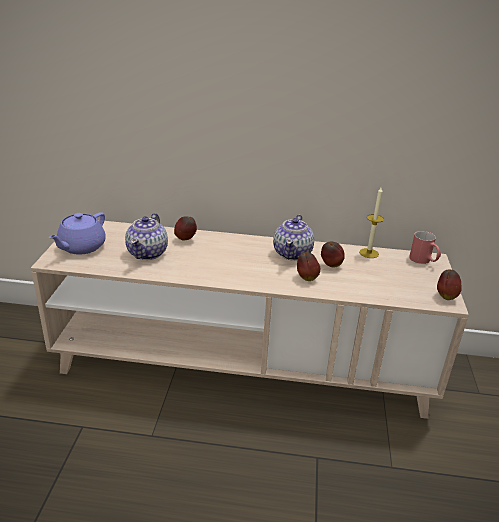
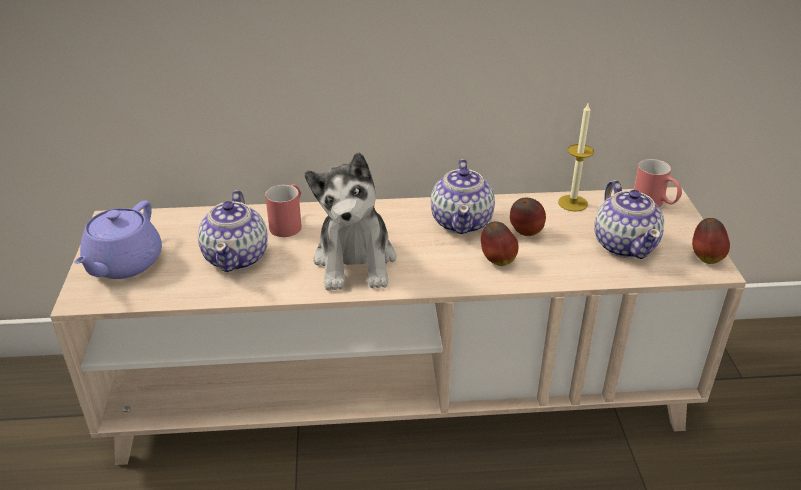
camera: 10 degrees left, 5 degrees up
(185, 239) = (289, 223): apple -> red mug
(218, 265) = (355, 261): none -> plush toy
(394, 281) = (625, 245): none -> teapot

